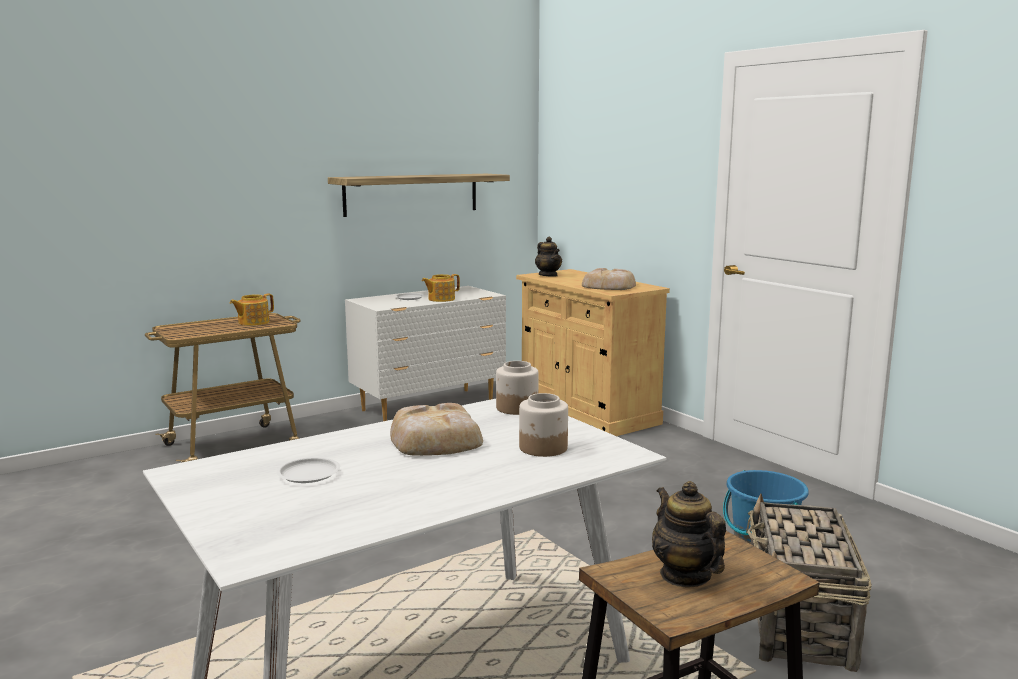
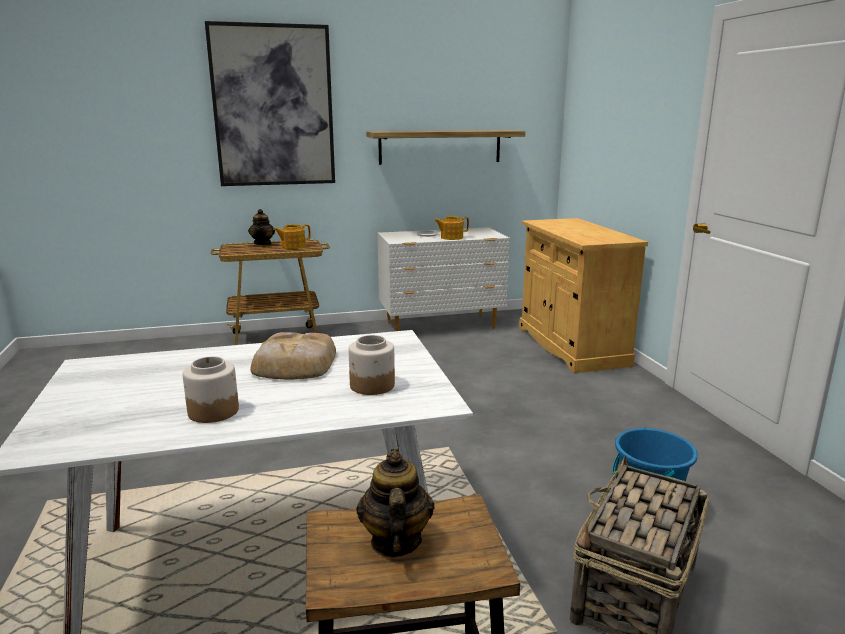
camera: 20 degrees right, 5 degrees up
(214, 148) = (273, 106): none -> picture
(309, 474) = (165, 381): white plate -> none
(516, 408) = (395, 343): jar -> jar (213, 411)
(548, 275) = (549, 222): teapot -> teapot (263, 243)
(609, 286) = (592, 236): bread -> none

